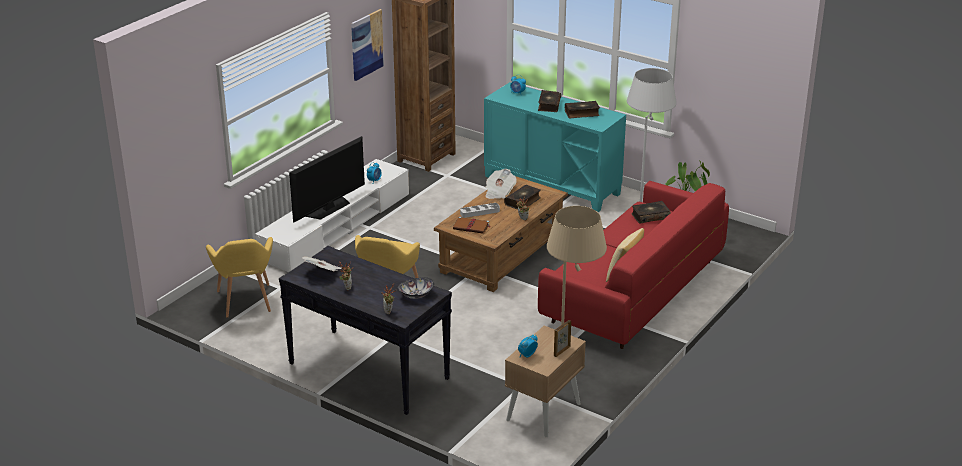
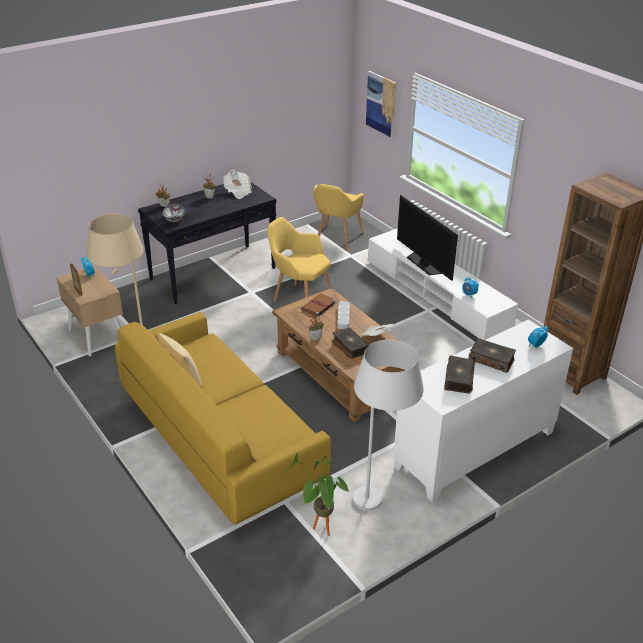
camera: 110 degrees right, 5 degrees up
(246, 304) = (336, 240): yellow armchair -> yellow armchair turned 75 degrees counterclockwise
(367, 44) = (561, 196): picture -> picture (381, 104)
(552, 185) = (475, 450): turquoise cabinet -> white cabinet
(632, 291) = (221, 439): red sofa -> yellow sofa
(650, 216) = (273, 430): book -> none

